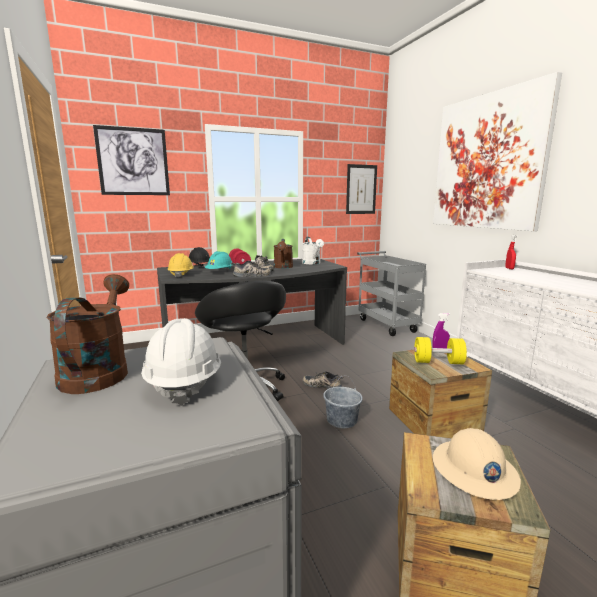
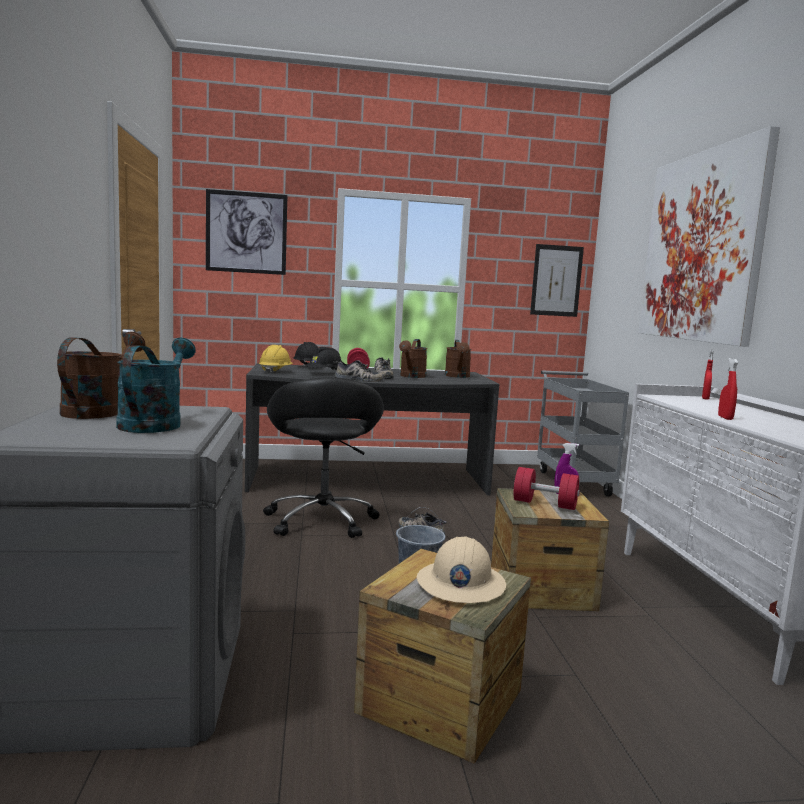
camera: 15 degrees right, 5 degrees down
(183, 383) = (155, 423): white hard hat -> turquoise watering can
(219, 272) = (324, 373): turquoise hard hat -> black hard hat
(312, 263) = (458, 376): white watering can -> brown watering can
(438, 362) = (544, 504): yellow dumbbell -> red dumbbell
(560, 286) = (725, 418): none -> red spray bottle

